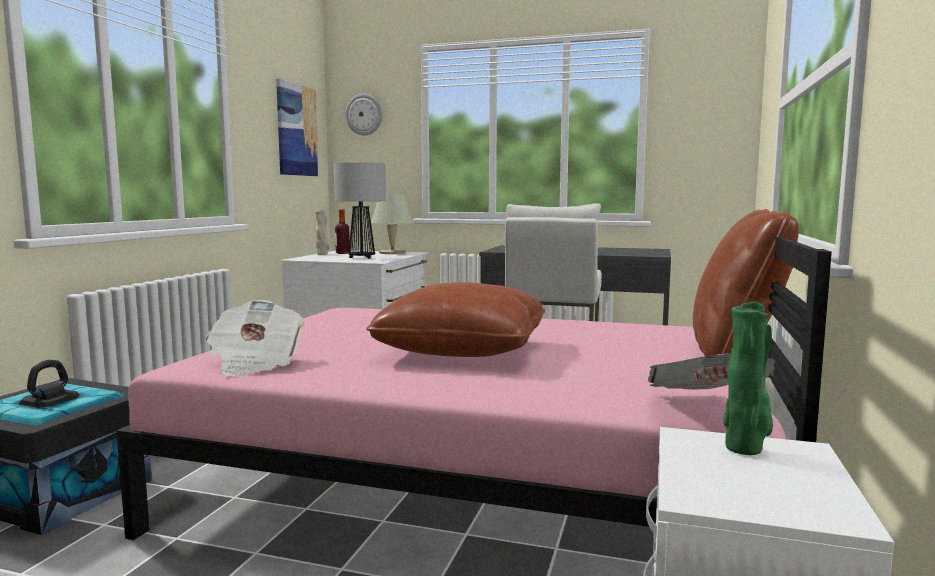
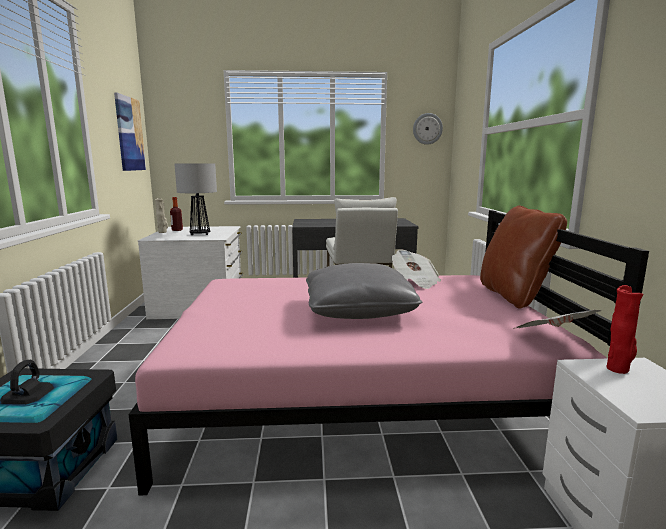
camera: 20 degrees left, 5 degrees up
(255, 363) = (229, 342): newspaper -> newspaper (415, 282)
(364, 114) = (179, 121): wall clock -> wall clock (427, 129)
(392, 253) = (215, 228): beige table lamp -> none
(463, 349) = (358, 310): brown pillow -> grey pillow
(745, 450) = (618, 369): green vase -> red vase

